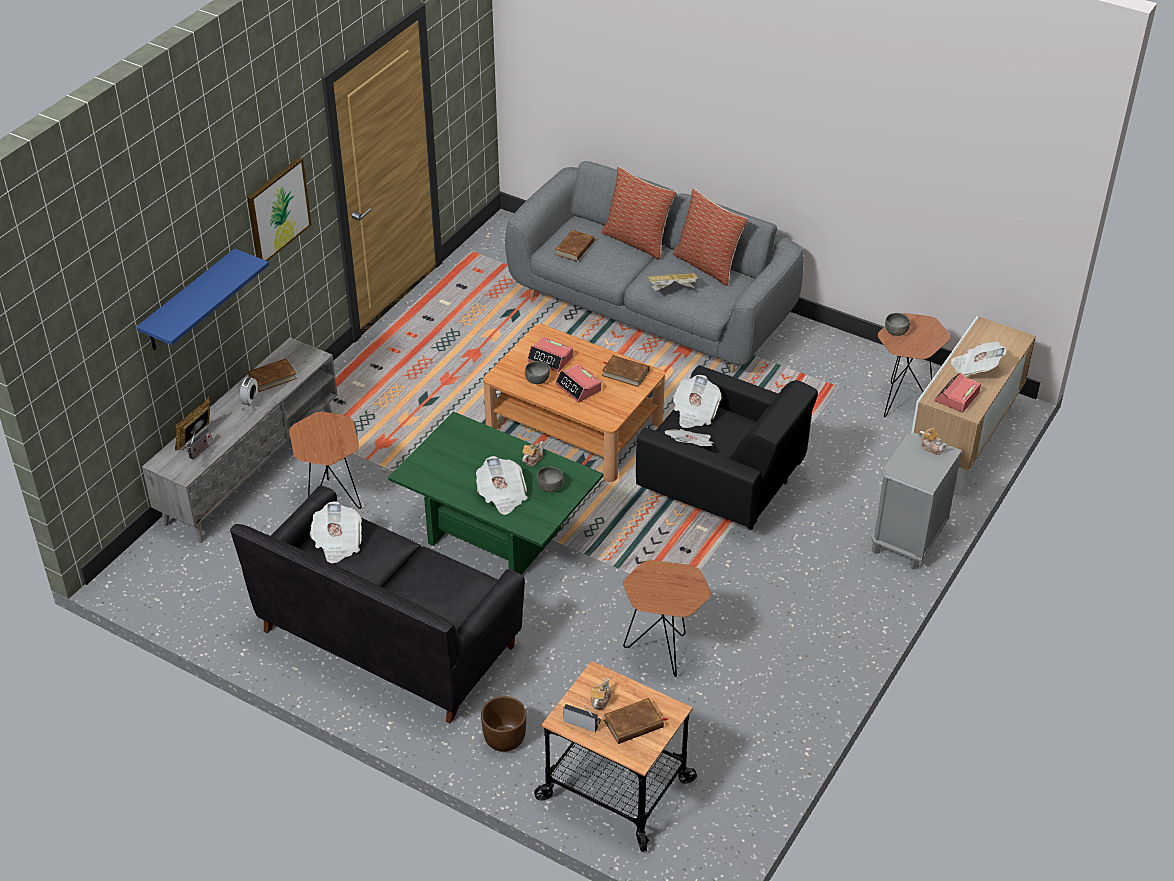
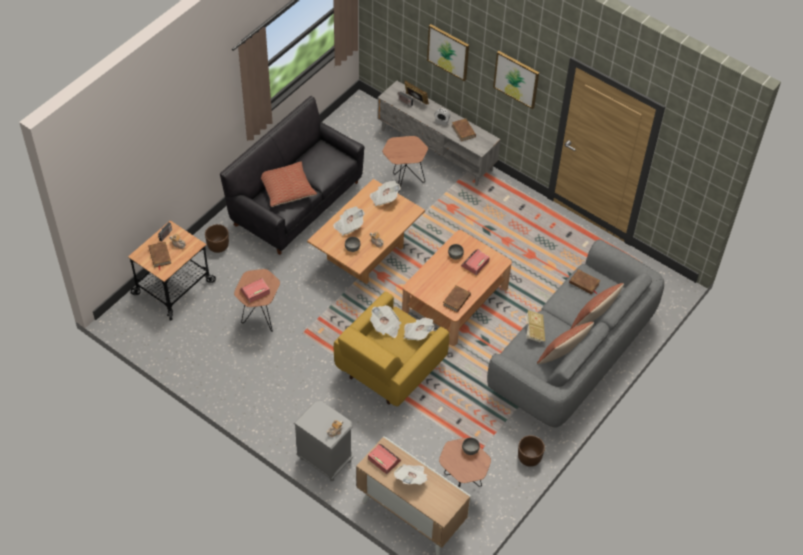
camera: 95 degrees right, 10 degrees up
(189, 302) = (448, 52): blue shelf -> picture
(337, 543) = (324, 155): newspaper -> newspaper (384, 198)
(425, 584) = (287, 189): none -> pillow
(498, 534) = (366, 255): green coffee table -> brown coffee table
(578, 387) = (445, 275): alarm clock -> alarm clock (255, 292)
(723, 487) = (389, 369): black armchair -> yellow armchair
(831, 341) = (529, 458): none -> brown planter

